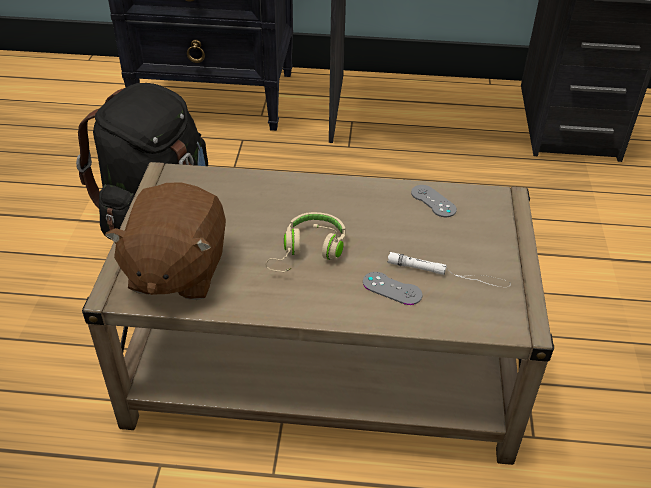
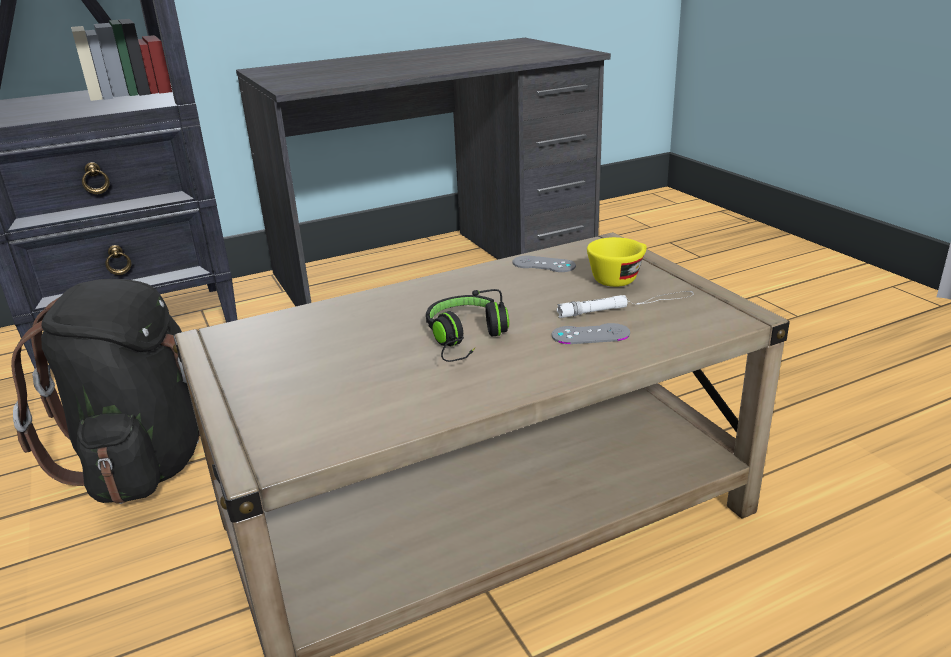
camera: 30 degrees left, 15 degrees down
(176, 271) = (324, 410): brown plush toy -> none
(309, 251) = (466, 339): beige headphones -> black headphones
(473, 242) = (619, 278): none -> yellow cup

